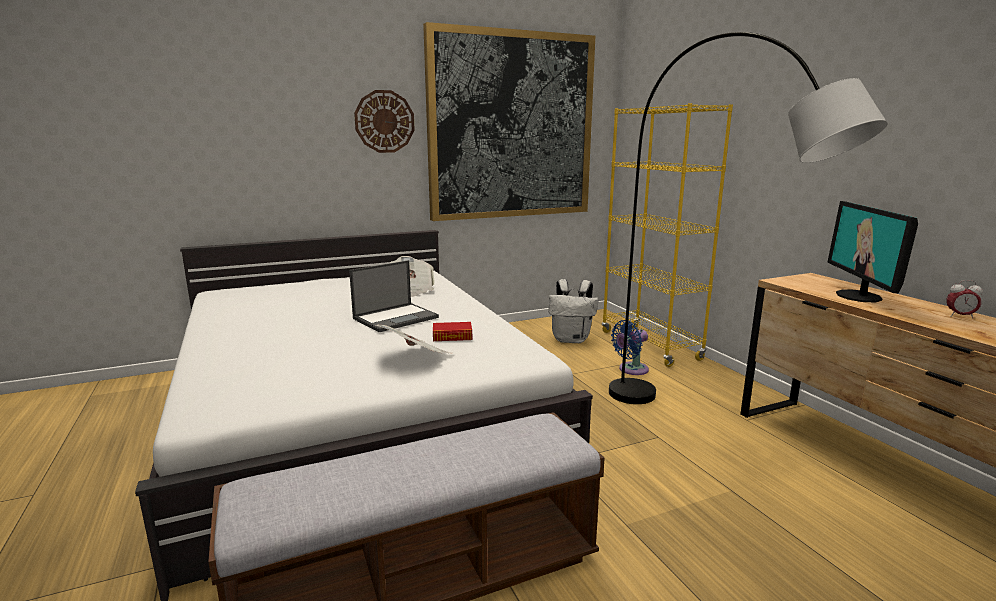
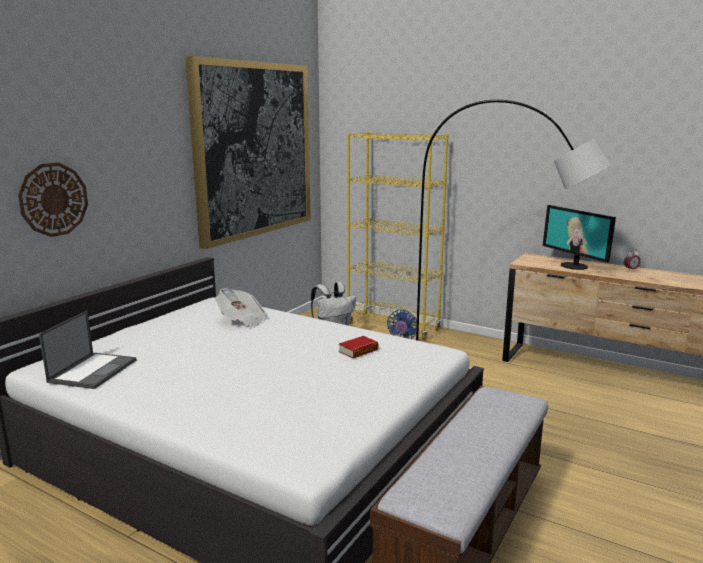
camera: 35 degrees left, 0 degrees up
(384, 121) = (159, 155): wall clock -> wall clock (53, 199)
(396, 318) = (285, 347): laptop -> laptop (93, 370)
(415, 358) = (367, 374): newspaper -> none

